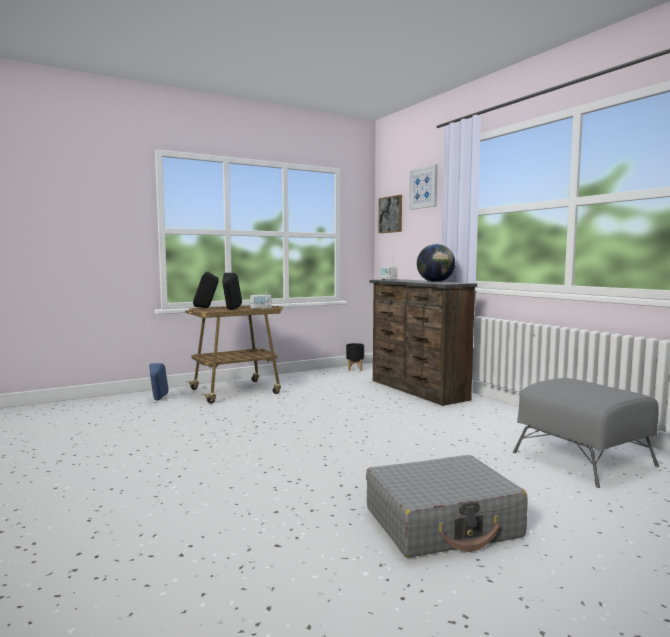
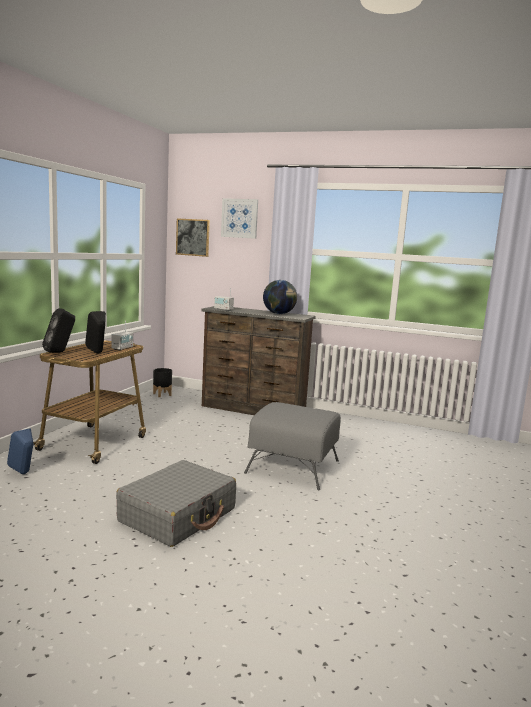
camera: 40 degrees left, 5 degrees up
(442, 523) = (451, 520): grey suitcase -> grey suitcase (178, 515)
(583, 459) = (437, 449): grey ottoman -> grey ottoman (293, 467)

